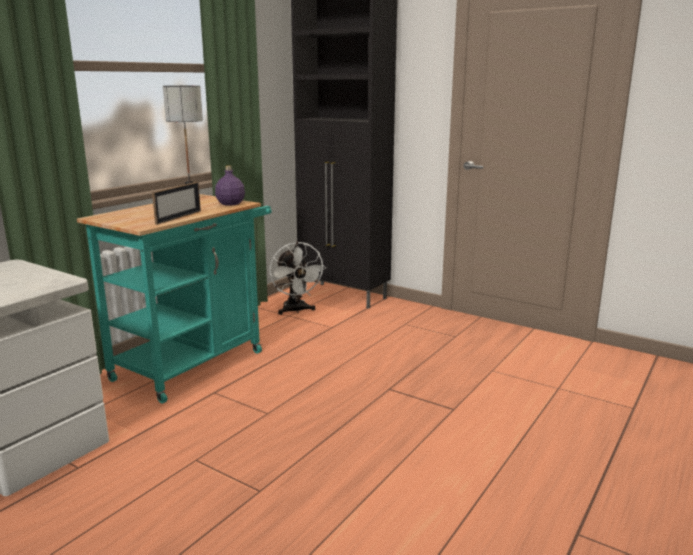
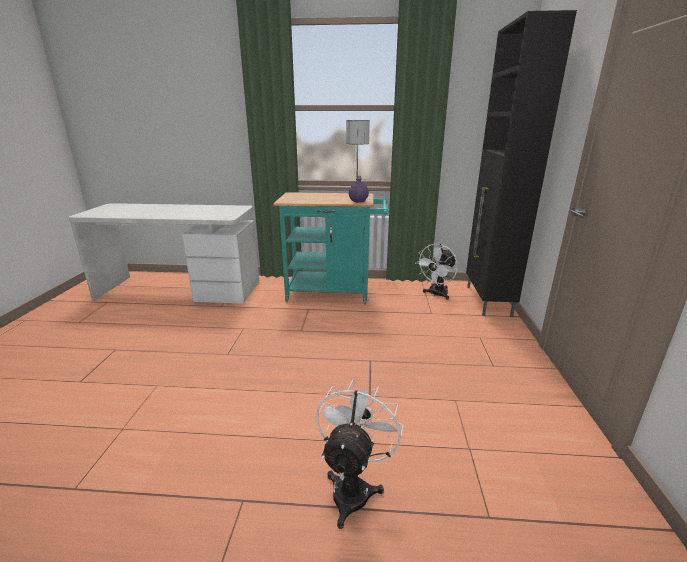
camera: 60 degrees right, 5 degrees up
(179, 217) = (310, 201): picture frame -> none
(583, 458) = (353, 487): none -> white fan

